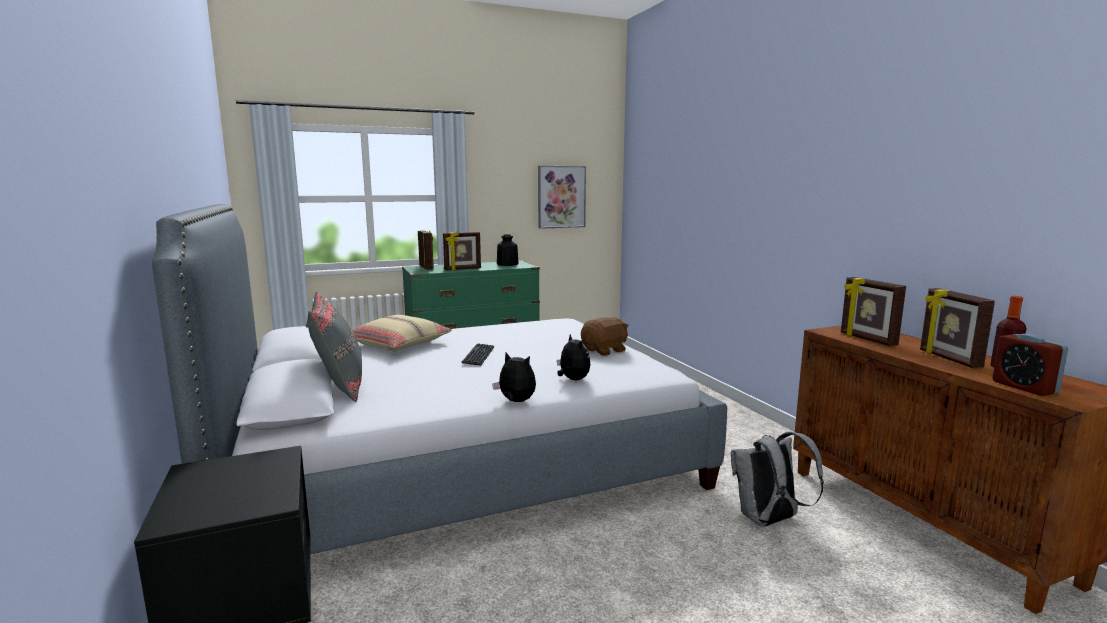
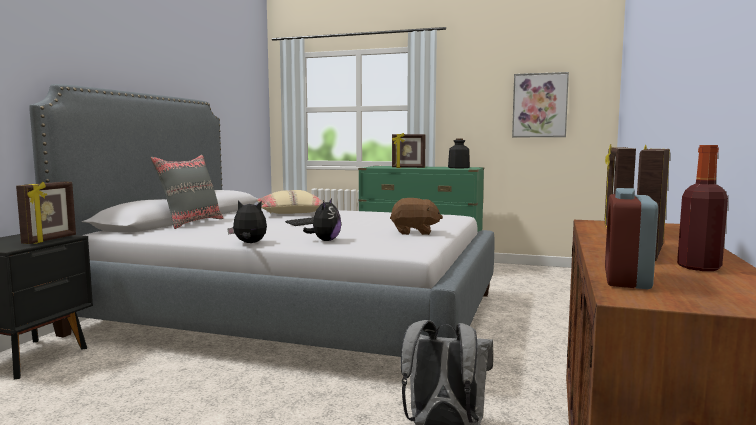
camera: 40 degrees right, 5 degrees down
(426, 268) = (387, 166): picture frame -> picture frame (50, 239)
(516, 401) = (249, 243): plush toy -> plush toy turned 60 degrees counterclockwise

